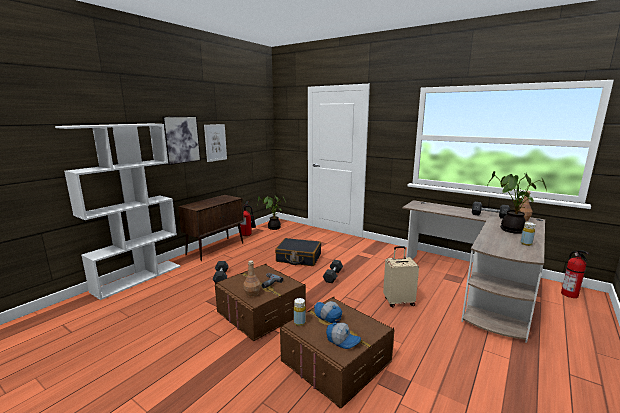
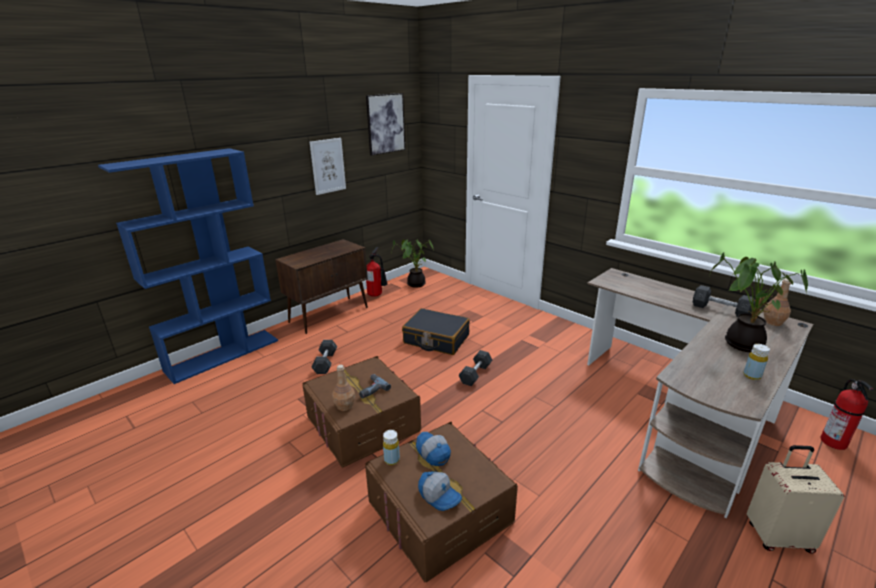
camera: 10 degrees right, 10 degrees up
(138, 278) = (223, 355): white bookcase -> blue bookcase
(181, 139) = (277, 166): picture -> picture (385, 124)
(398, 301) = (556, 426): beige suitcase -> beige suitcase (777, 536)

